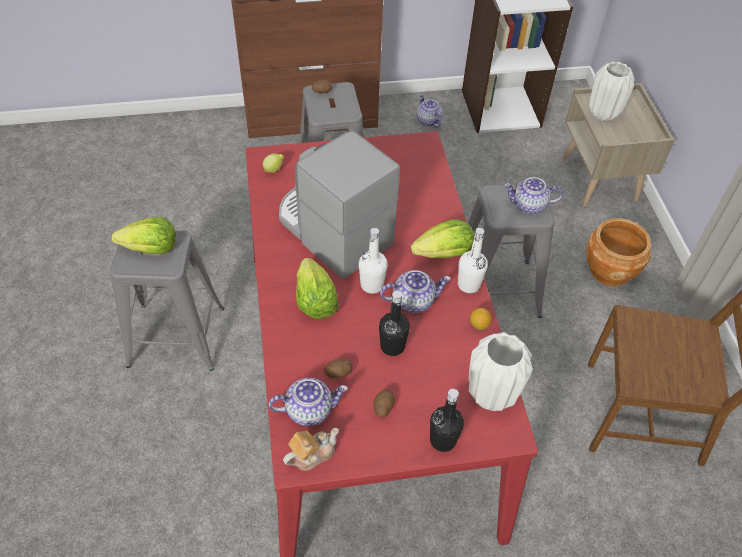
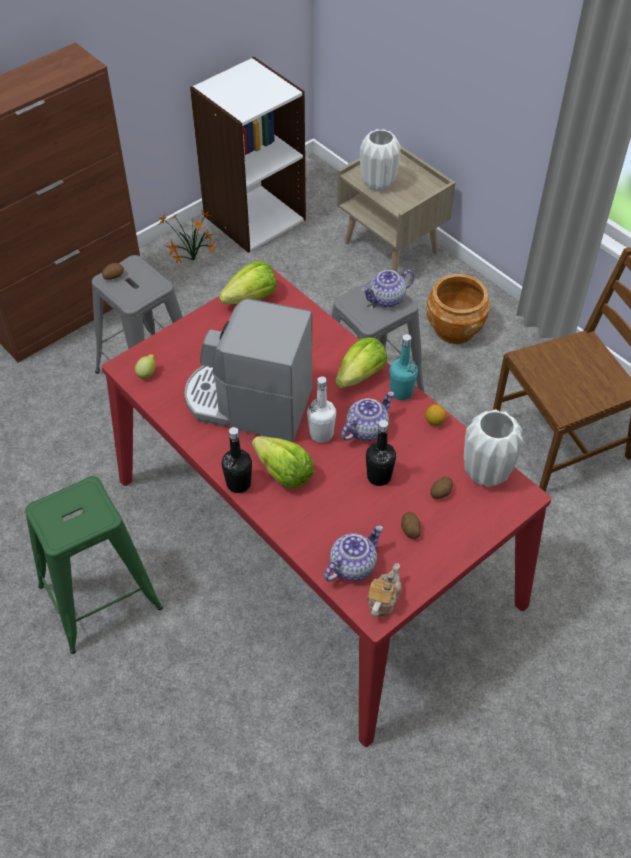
camera: 30 degrees left, 0 degrees up
(151, 249) = (70, 510): lettuce -> lettuce (251, 298)
(176, 336) = (100, 597): grey stool -> green stool
(338, 373) = (352, 522): potato -> potato (441, 492)
(428, 120) = (192, 261): teapot -> potted plant
(443, 440) = (476, 529): black bottle -> black bottle (238, 483)
(468, 284) = (401, 392): white bottle -> turquoise bottle

